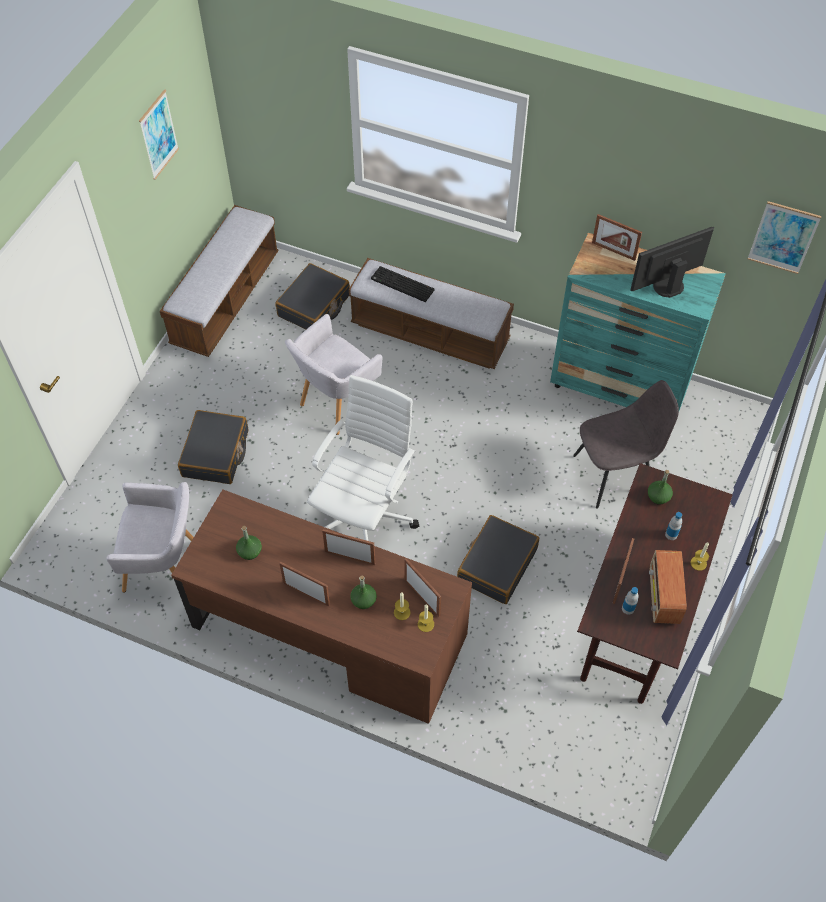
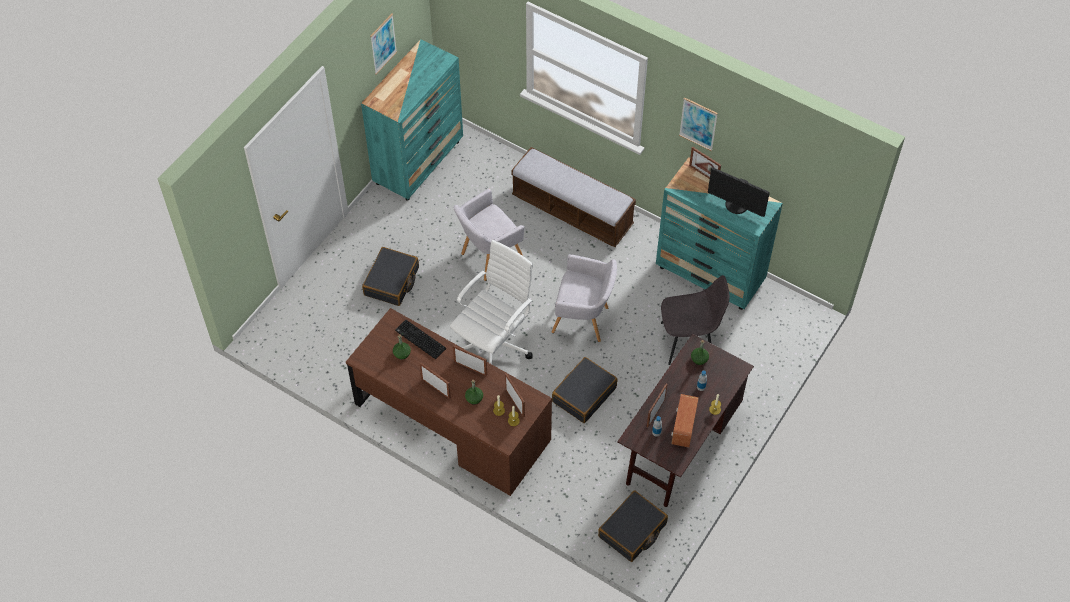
camera: 10 degrees right, 0 degrees up
(166, 568) = (342, 359): grey armchair -> grey armchair (583, 320)
(226, 299) = (419, 162): bench -> turquoise dresser
(314, 306) = (486, 177): black suitcase -> black suitcase (632, 531)
(401, 285) = (552, 172): keyboard -> keyboard (419, 340)
(667, 285) = (736, 206): monitor -> monitor turned 135 degrees counterclockwise
(783, 237) = (819, 184): picture -> picture (698, 124)

